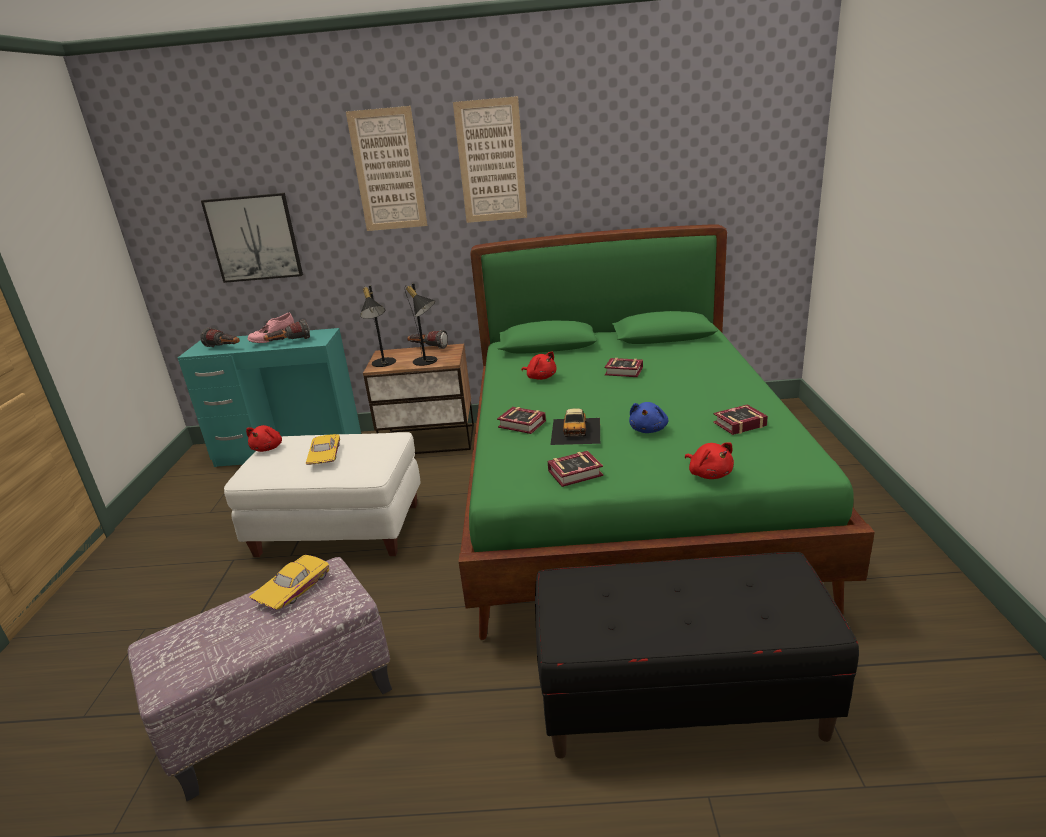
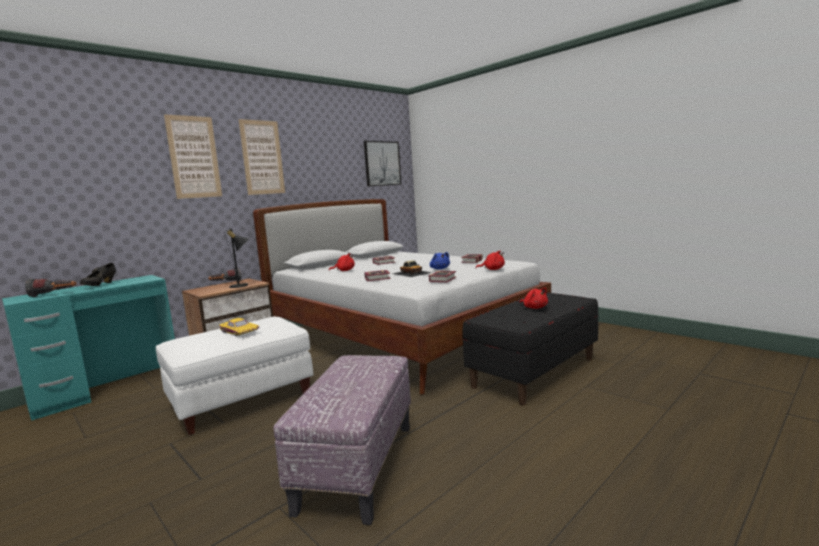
camera: 45 degrees left, 15 degrees down
(254, 238) = (73, 202): picture -> picture (382, 163)
(268, 448) = (176, 343): red plush toy -> red plush toy (534, 307)
(273, 340) = (100, 285): pink shoe -> black shoe
(289, 343) = (122, 283): flashlight -> none
(291, 588) = (347, 366): yellow toy car -> none
(383, 364) = (207, 292): black table lamp -> none
(626, 497) = (401, 335): green bed -> white bed

